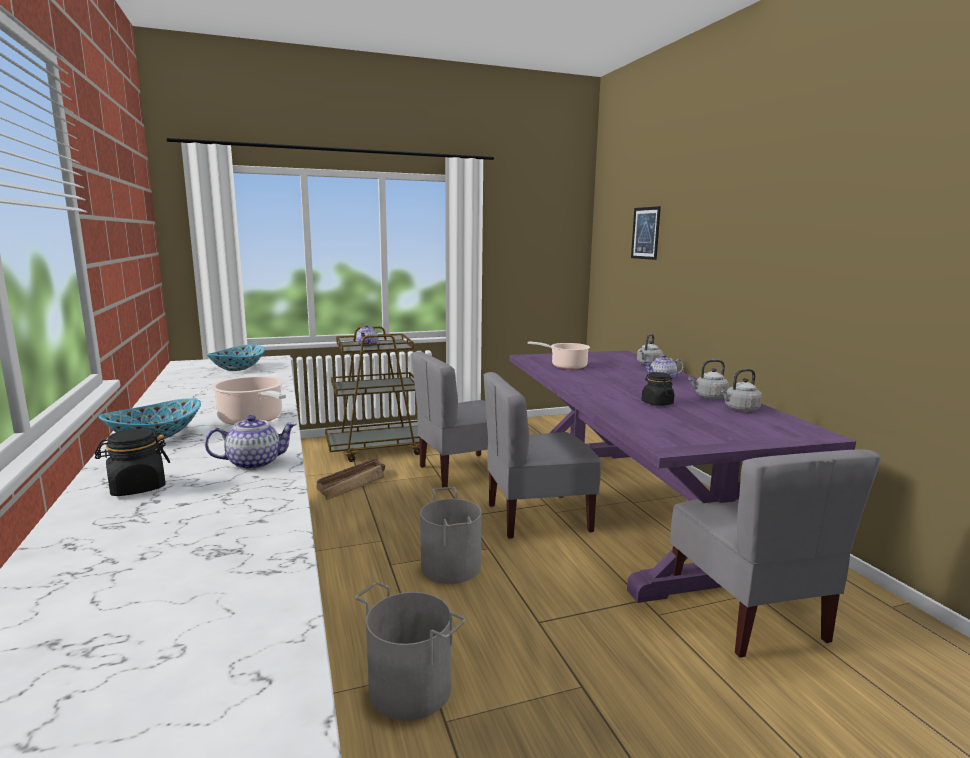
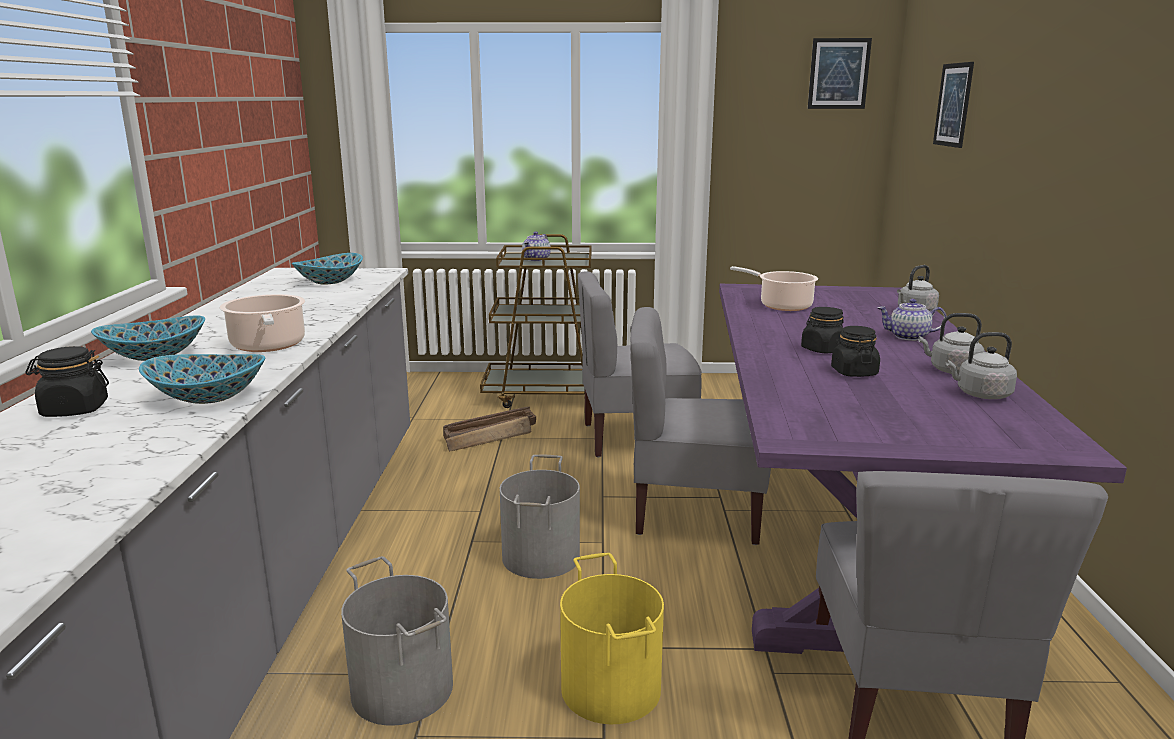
camera: 20 degrees right, 5 degrees up
(254, 463) = (209, 397): teapot -> bowl
(558, 213) = (839, 73): none -> picture
(564, 649) = (612, 687): none -> yellow bucket
(622, 391) = (822, 350): none -> black jar

